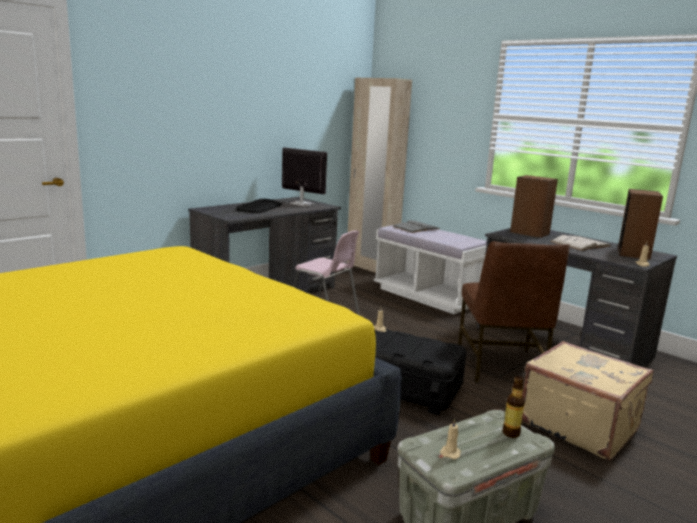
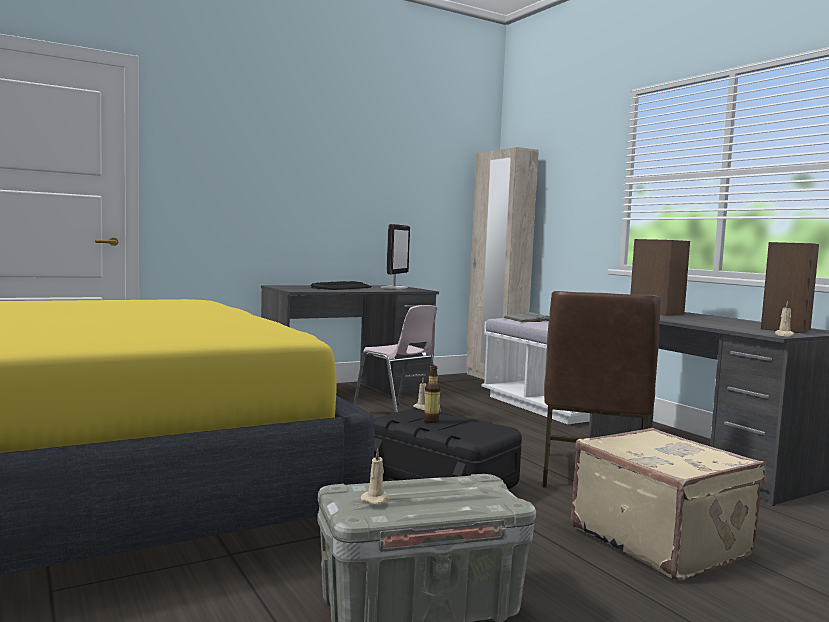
camera: 15 degrees right, 10 degrees down
(301, 204) = (394, 288): monitor -> monitor turned 60 degrees clockwise
(511, 433) = (480, 493): bottle -> bottle (431, 421)
(580, 244) = (716, 321): white book -> none

